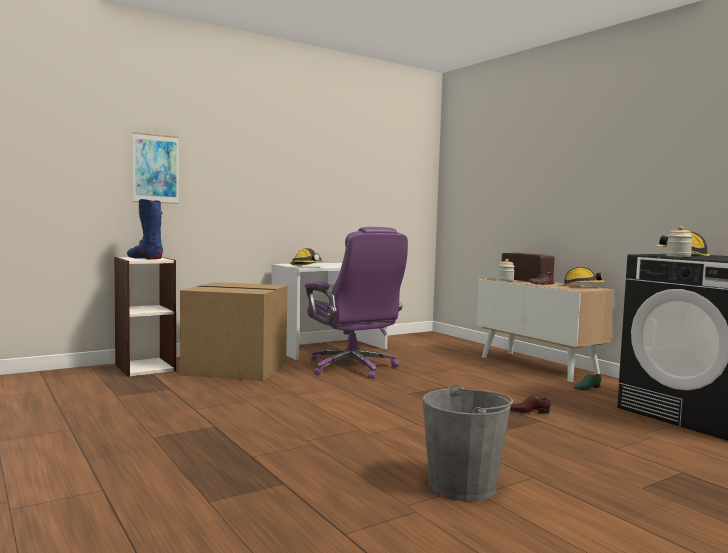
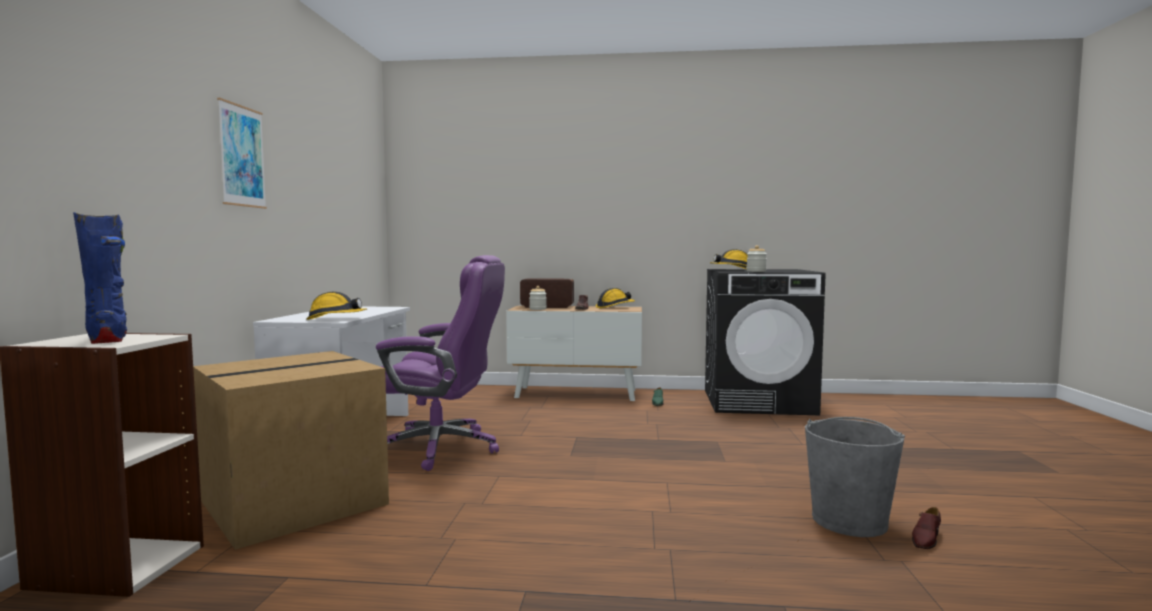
camera: 50 degrees left, 0 degrees up
(145, 258) = (107, 339): blue boot -> blue boot turned 75 degrees clockwise
(156, 169) = (63, 149): picture -> picture (242, 156)
(529, 412) = (689, 436): brown shoe -> brown shoe (925, 539)

